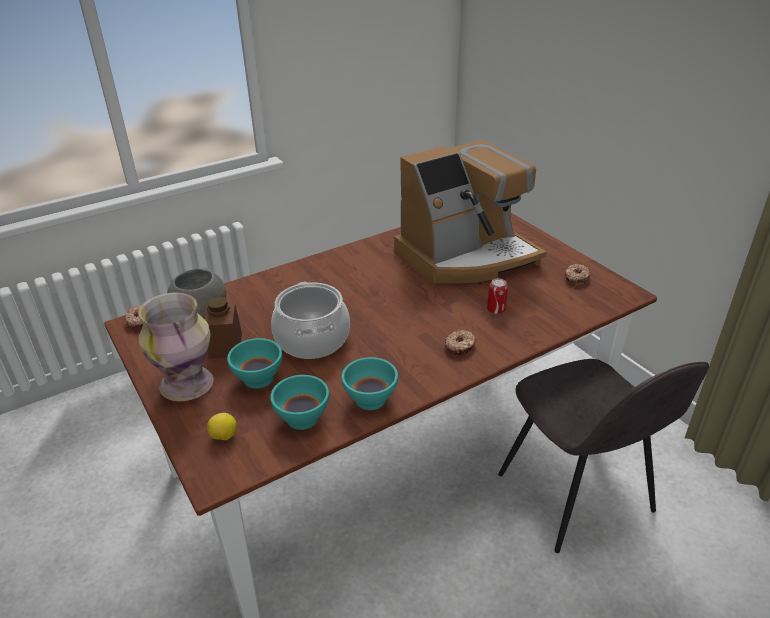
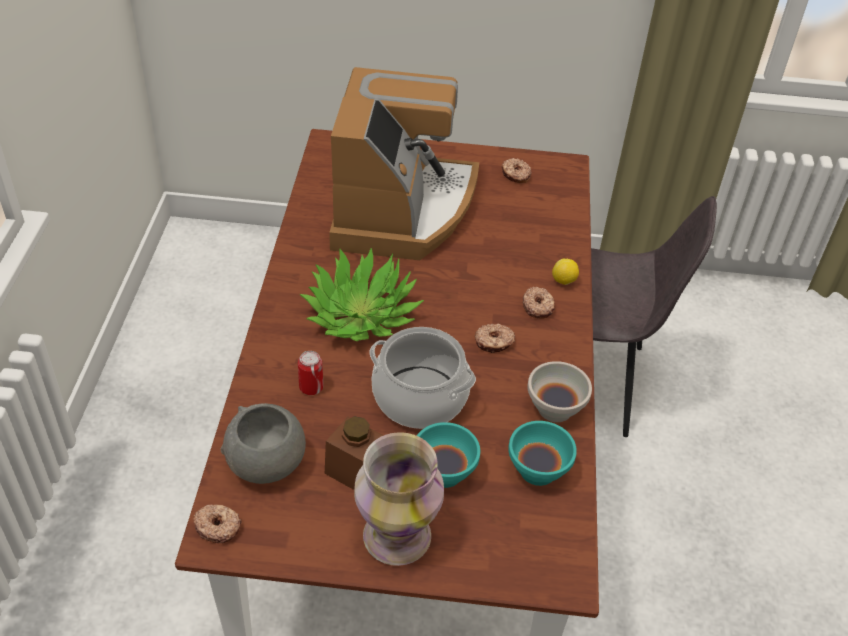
camera: 55 degrees left, 10 degrees up
(224, 436) = (511, 543): lemon -> lemon (564, 281)
(355, 286) = (361, 314): none -> potted plant
(369, 399) = (553, 409): turquoise bowl -> white bowl
(399, 344) = (494, 342): none -> donut
(496, 310) = (508, 250): can -> can (311, 387)

